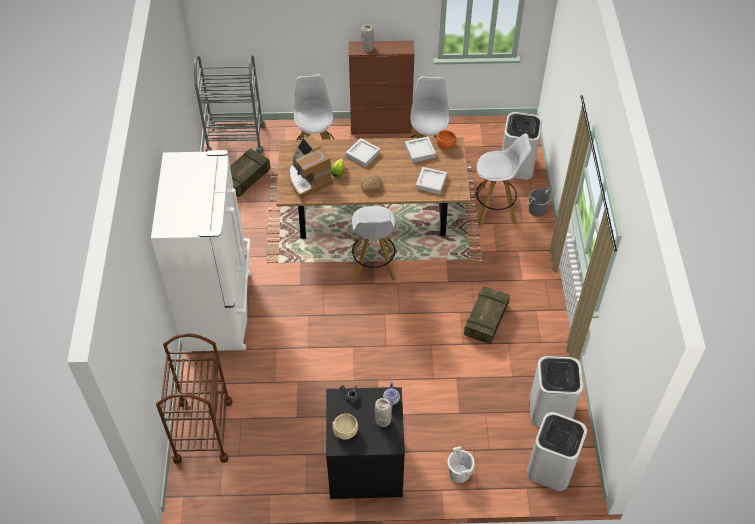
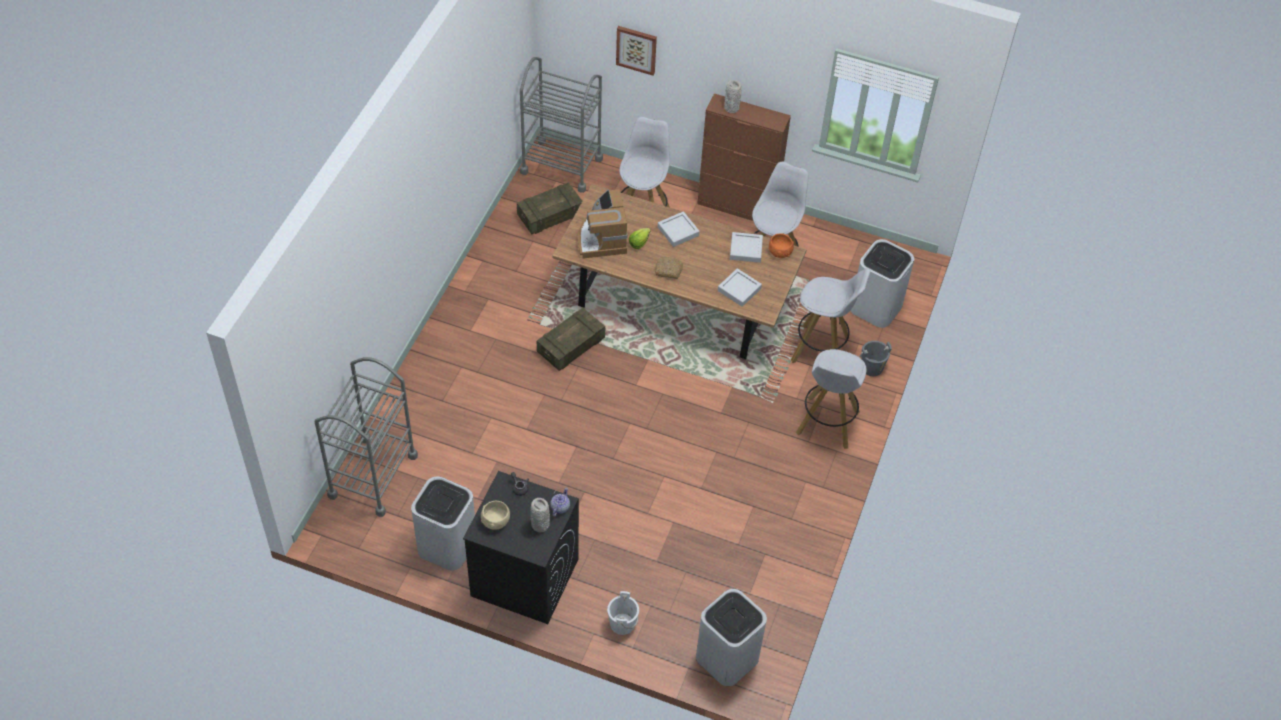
camera: 20 degrees right, 0 degrees up
(203, 430) = (373, 475): brown cart -> grey cart
(220, 310) = (452, 355): white fridge -> none
(278, 25) = (636, 49): none -> picture
(373, 267) = (644, 366): white stool -> white stool (827, 424)
(486, 320) = (741, 471): crate -> crate (571, 346)
(549, 410) = (760, 596): white trash can -> white trash can (446, 545)

